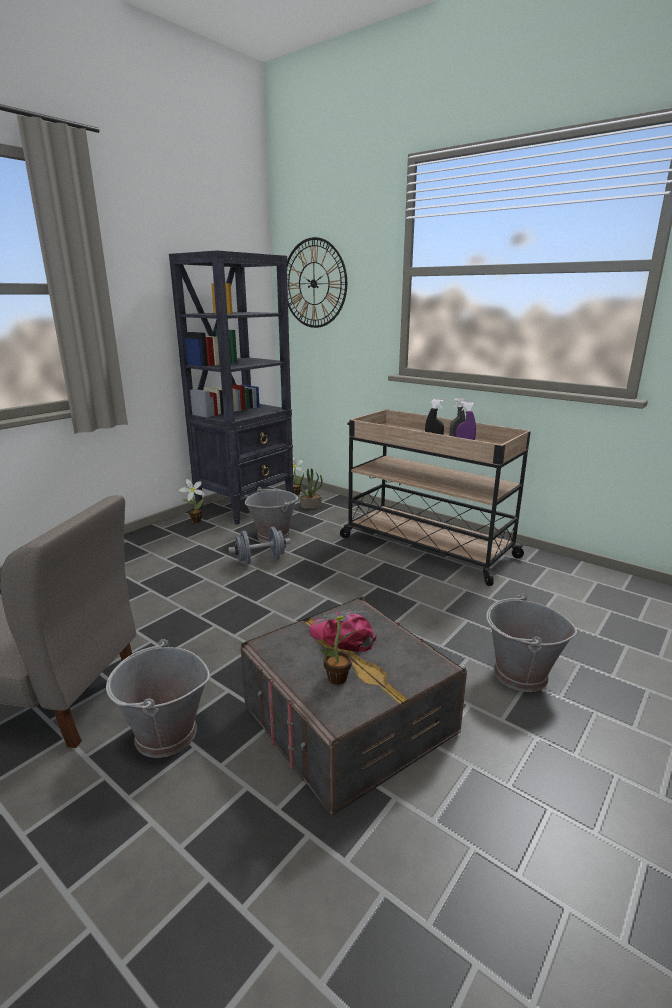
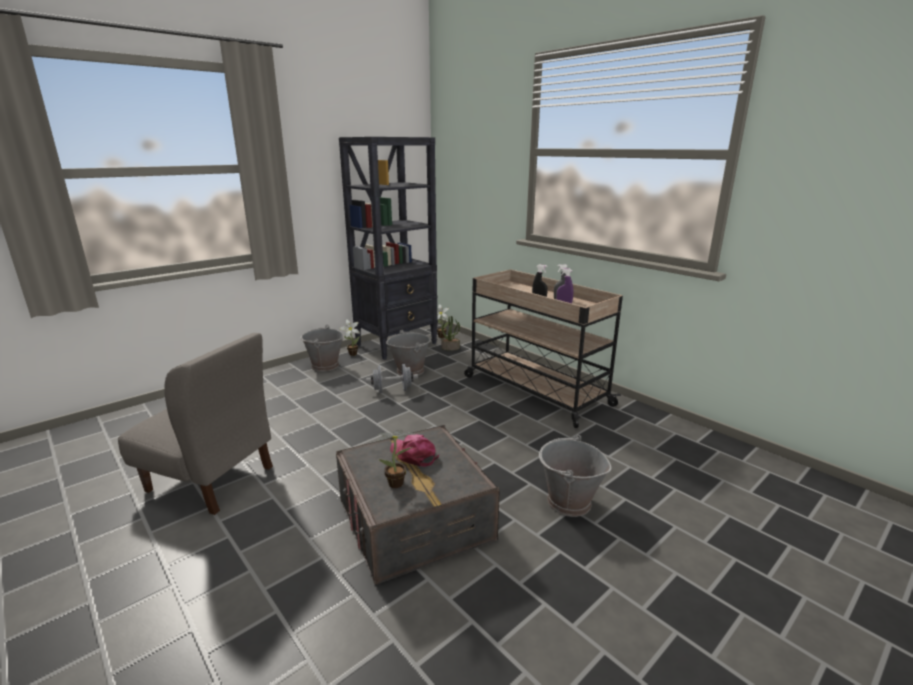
camera: 10 degrees right, 0 degrees up
(165, 735) = (278, 513): grey bucket -> grey bucket (325, 366)
(314, 283) = (462, 159): wall clock -> none

